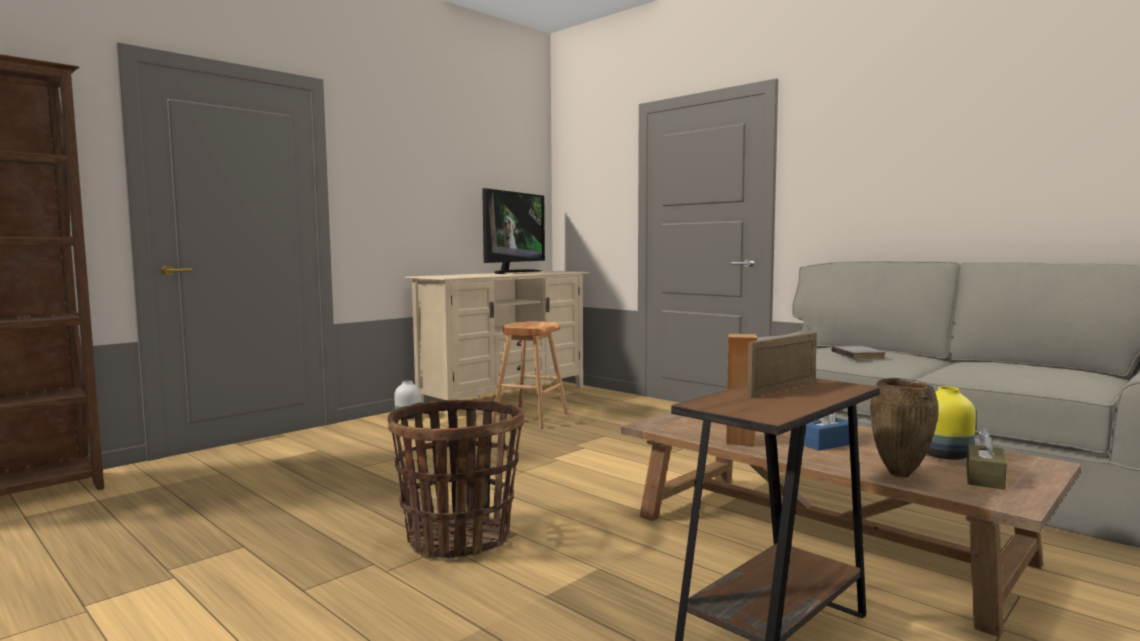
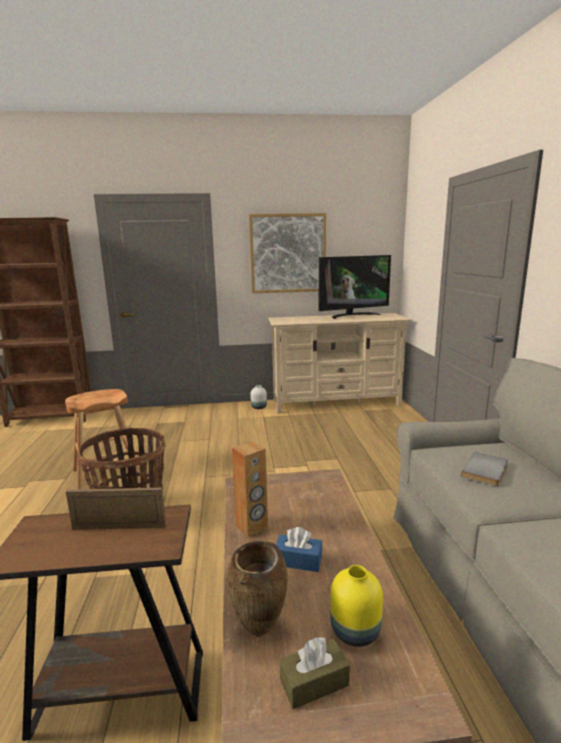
camera: 40 degrees right, 10 degrees up
(428, 183) = (288, 253): none -> picture
(530, 418) = (319, 427): brown stool -> brown stool (106, 473)

